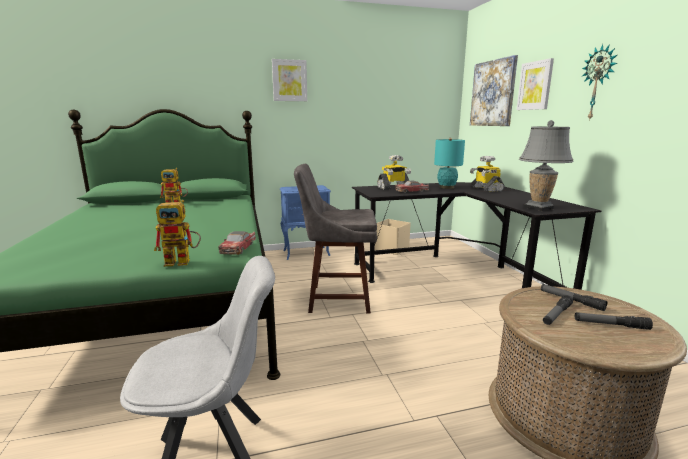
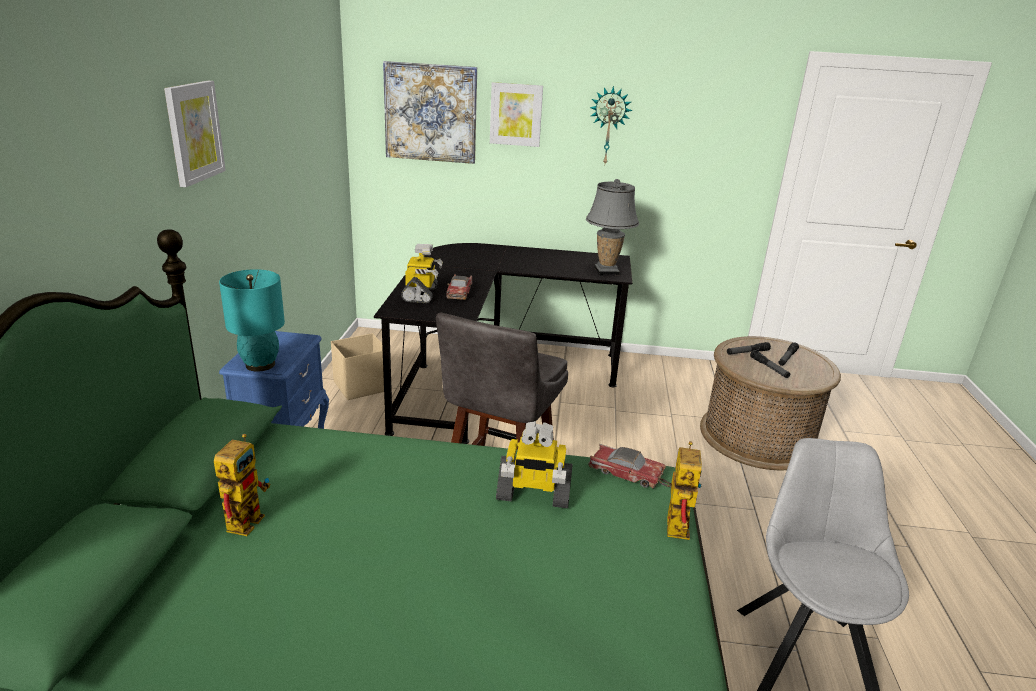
camera: 70 degrees left, 10 degrees up
(446, 187) = (456, 268): turquoise table lamp -> turquoise table lamp (260, 365)
(485, 189) = (491, 256): toy robot -> toy robot (533, 494)

